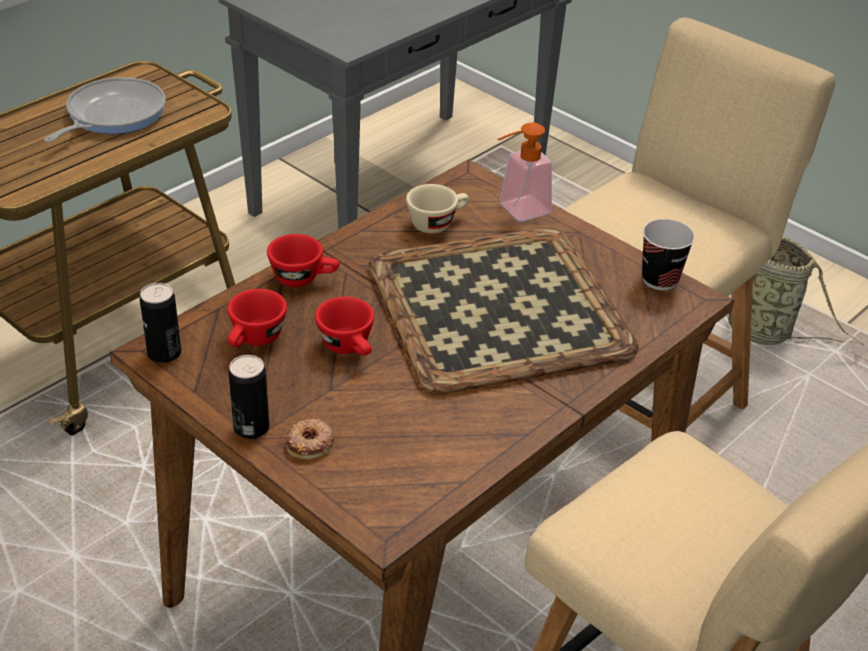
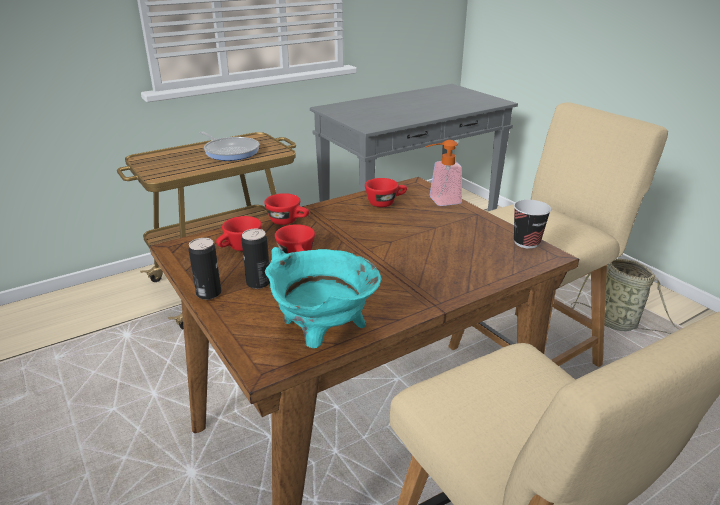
camera: 15 degrees right, 10 degrees down
(112, 115) = (230, 151): frying pan -> frying pan turned 90 degrees clockwise
(164, 353) = (180, 249): can -> can (258, 283)
(310, 443) = (242, 306): donut -> none
(437, 223) = (385, 203): beige cup -> red cup
(440, 474) = (323, 336): none -> turquoise cooking pot
(496, 310) = (405, 248): tray -> none

